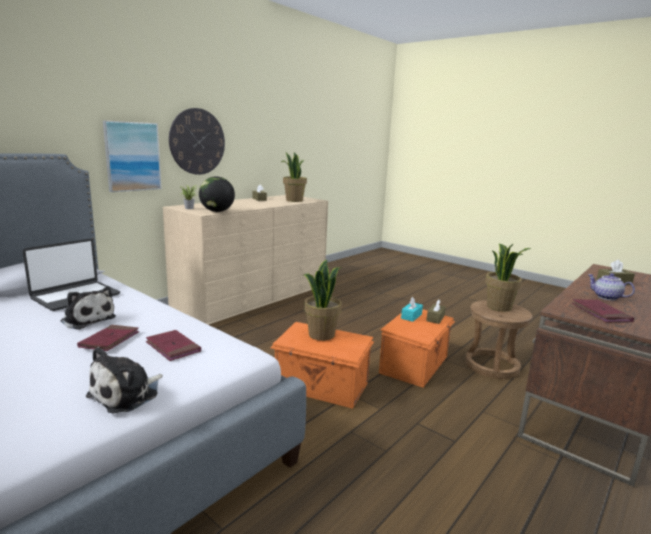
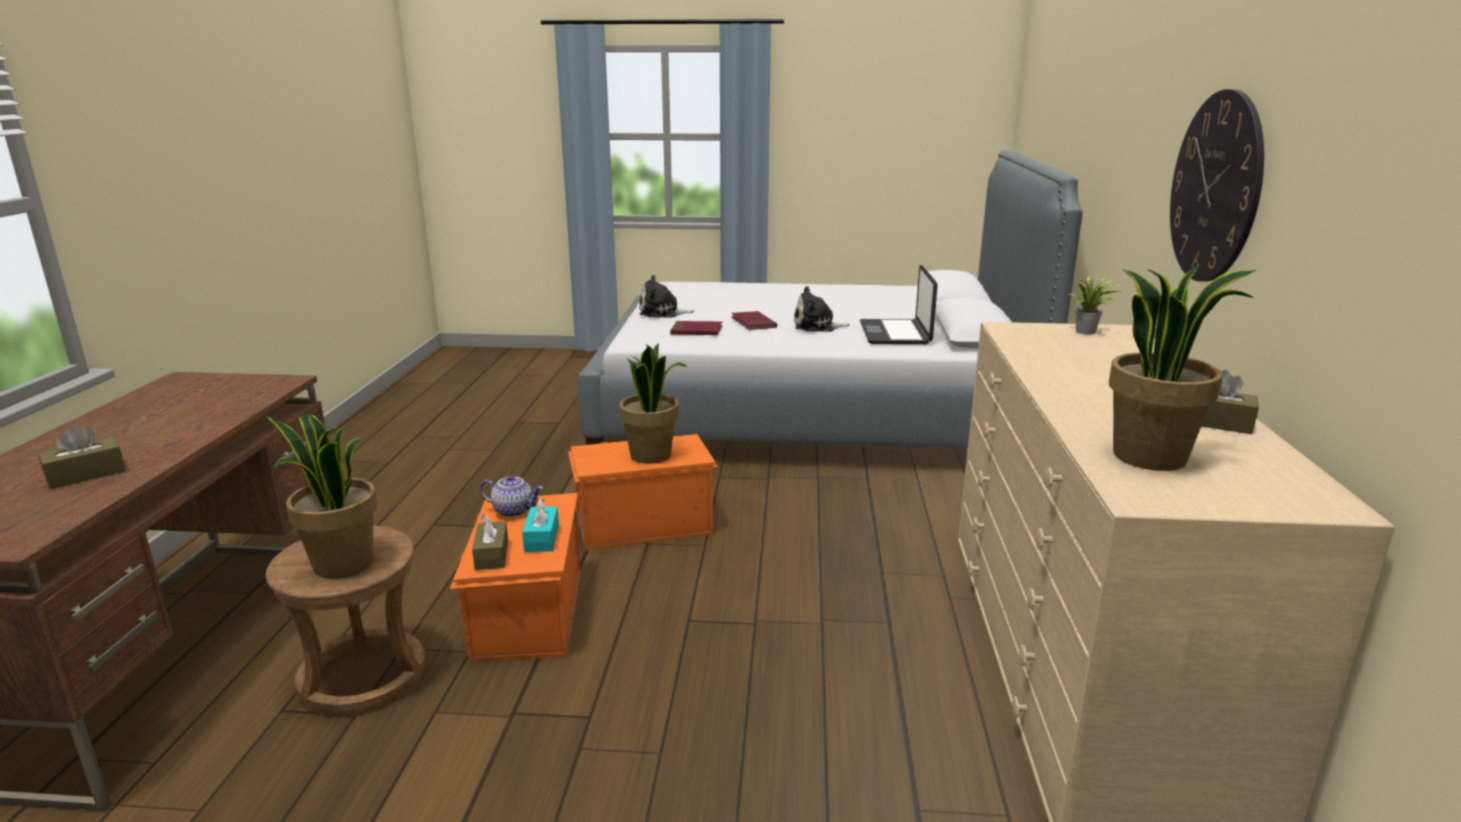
camera: 145 degrees right, 5 degrees up
(127, 394) = (662, 313): plush toy -> plush toy turned 90 degrees counterclockwise
(132, 156) = (1139, 201): picture -> none
(217, 211) = (1018, 337): globe -> none
(600, 313) = (222, 391): red book -> none
(606, 297) = (169, 424): teapot -> teapot (514, 510)

